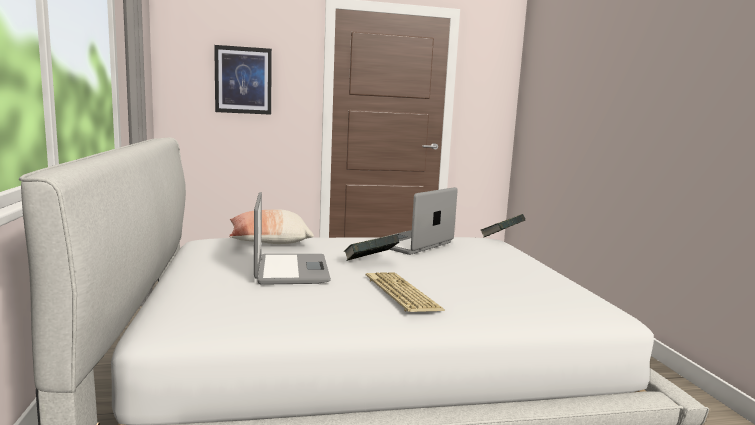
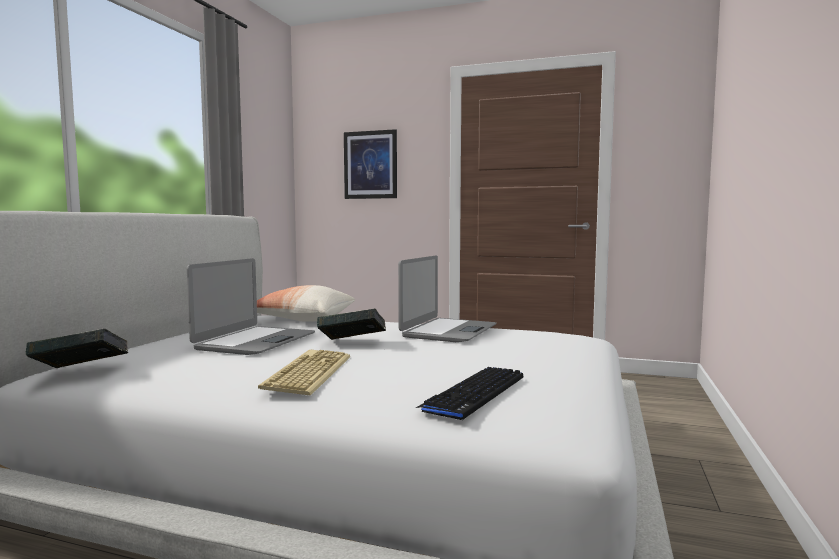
camera: 30 degrees right, 5 degrees down
(411, 244) = (448, 331): laptop -> laptop turned 135 degrees clockwise
(501, 237) = (596, 335): book -> book (81, 371)
(529, 293) = (474, 393): none -> keyboard

